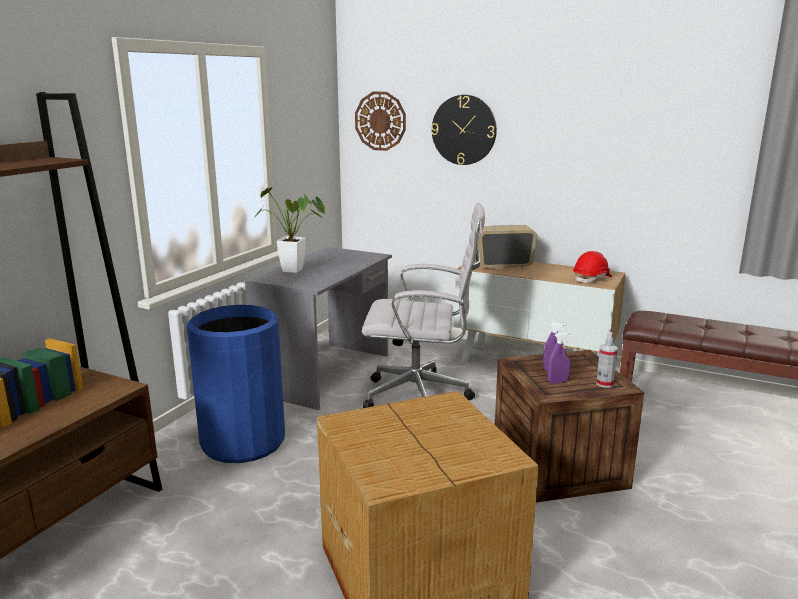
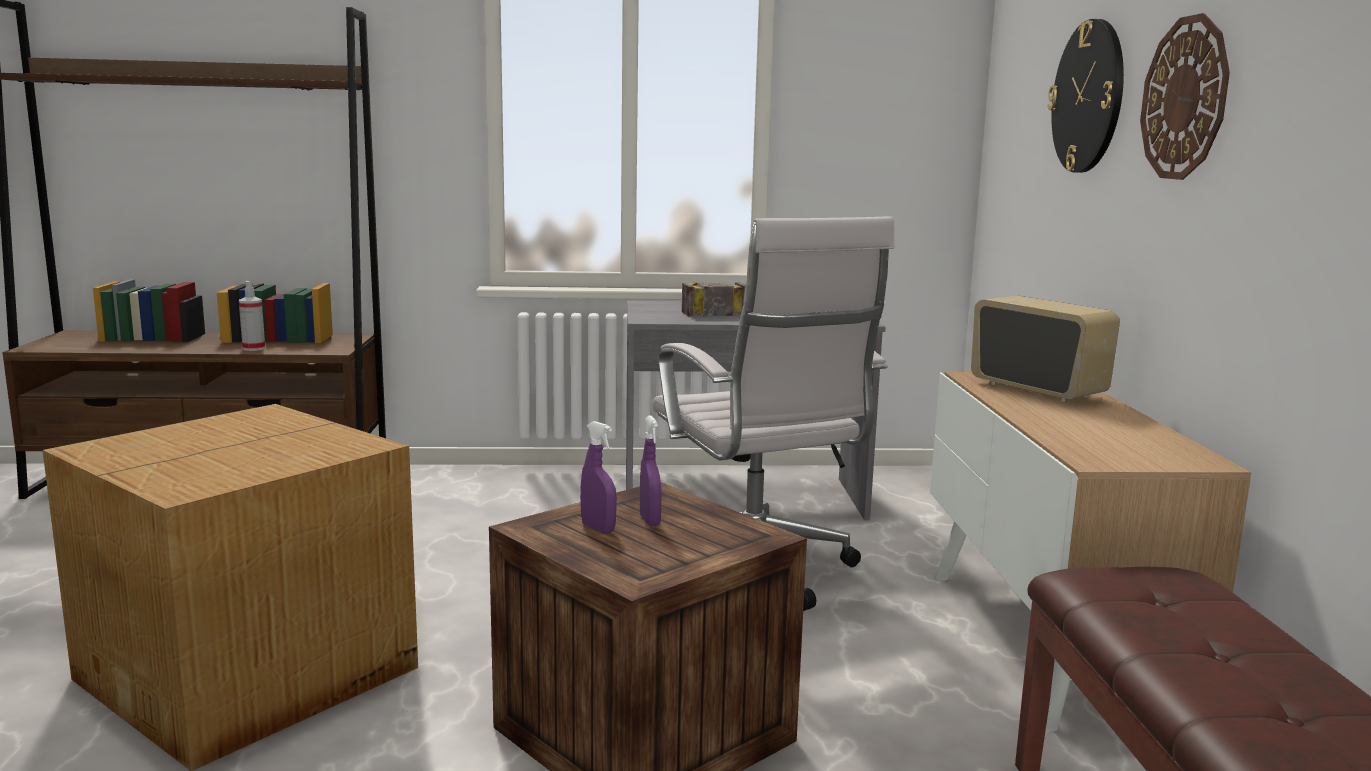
camera: 60 degrees right, 5 degrees down
(243, 441) = (499, 505): blue trash can -> none
(297, 271) = (704, 308): potted plant -> hammer
(380, 121) = (1015, 90): wall clock -> wall clock (1185, 98)
(592, 279) = (1108, 449): red hard hat -> none
(604, 384) = (633, 563): spray bottle -> spray bottle (253, 348)

